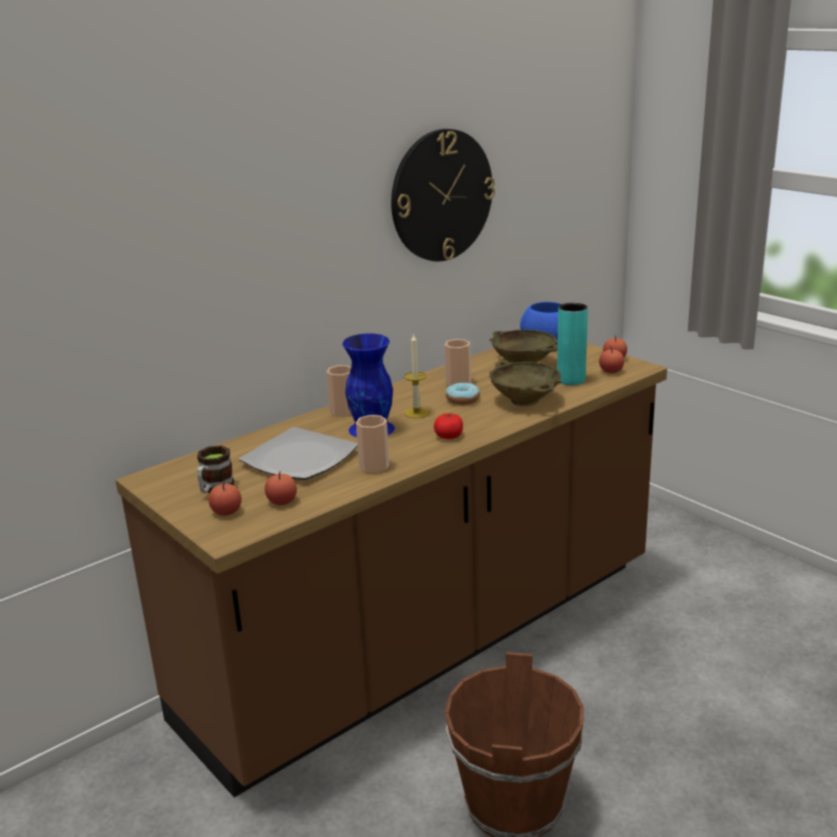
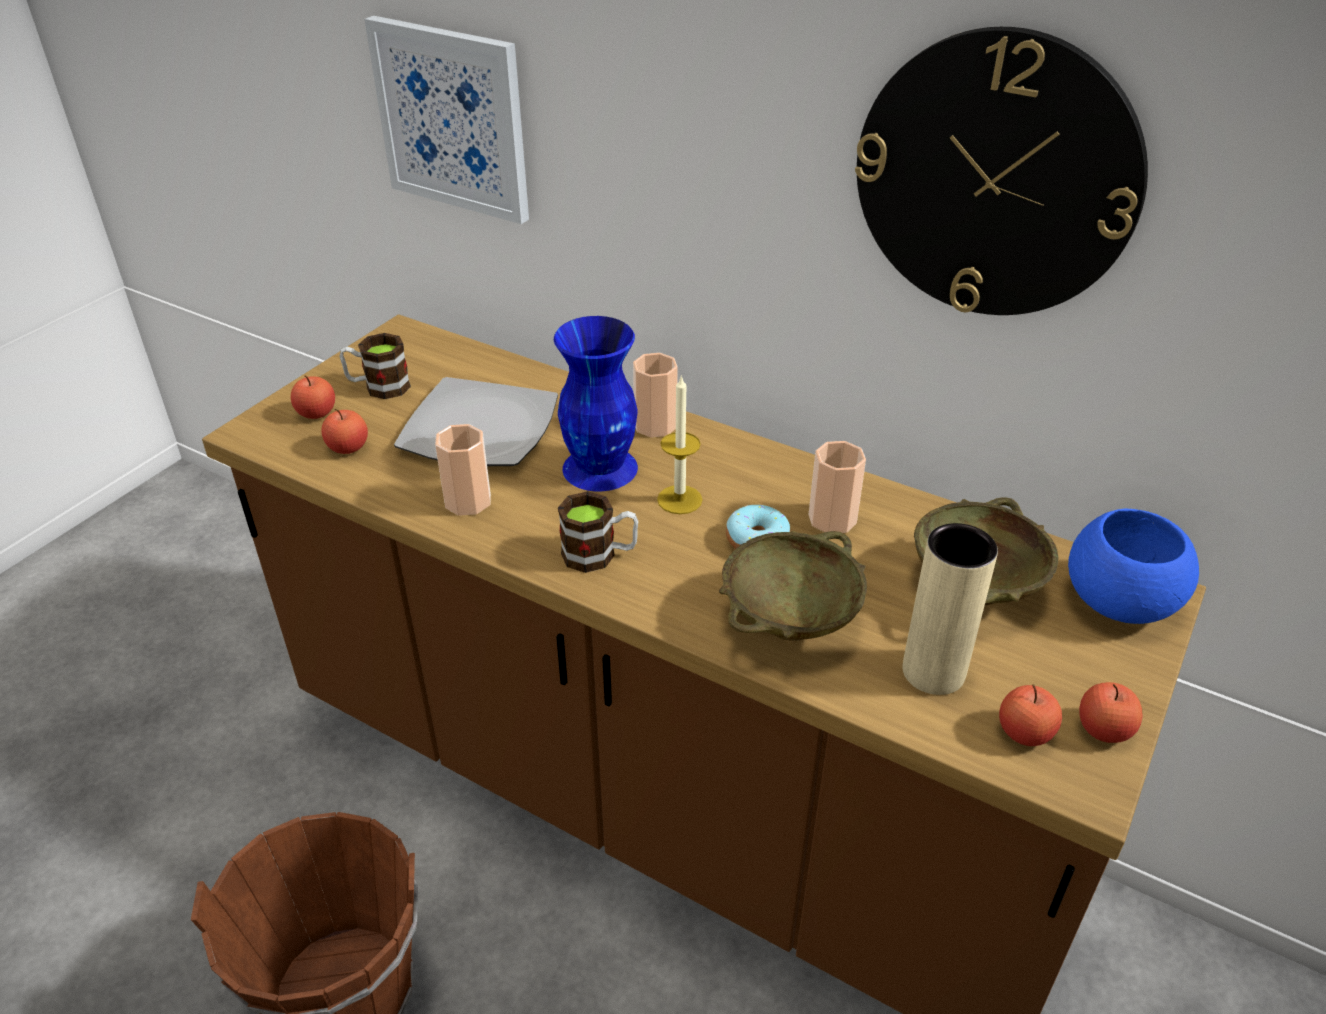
camera: 70 degrees right, 15 degrees up
(152, 298) = (452, 119): none -> picture
(449, 436) = (600, 554): tomato -> mug
(571, 380) = (933, 672): turquoise vase -> beige vase

